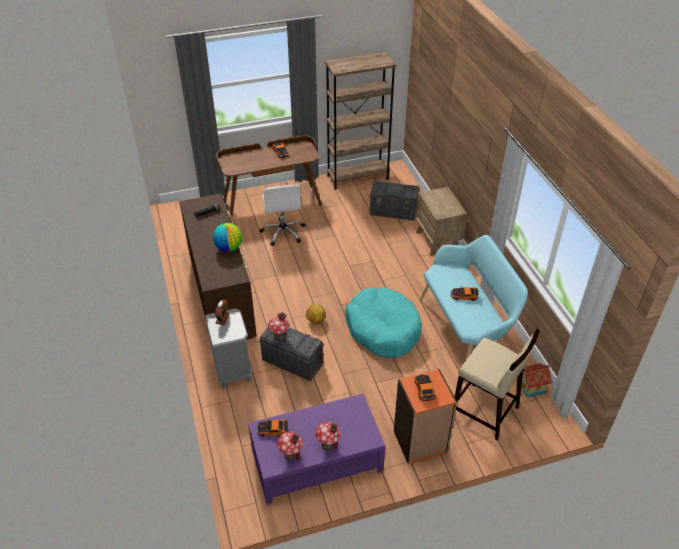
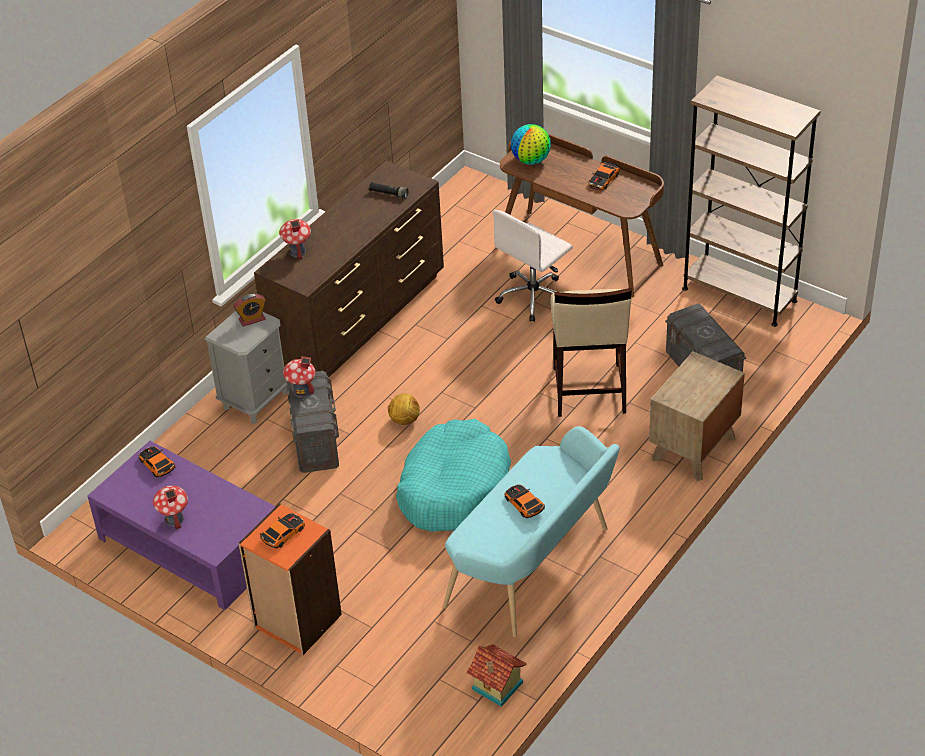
camera: 55 degrees right, 0 degrees up
(229, 248) = (346, 247): globe -> globe (531, 160)
(291, 455) = (135, 498): toy house -> toy house (297, 252)
(485, 412) = (405, 659): beige stool -> beige stool (588, 391)

